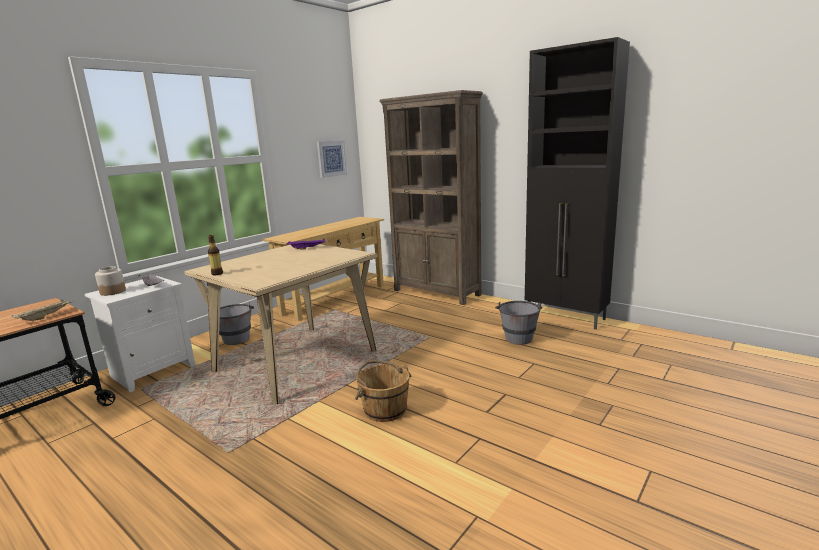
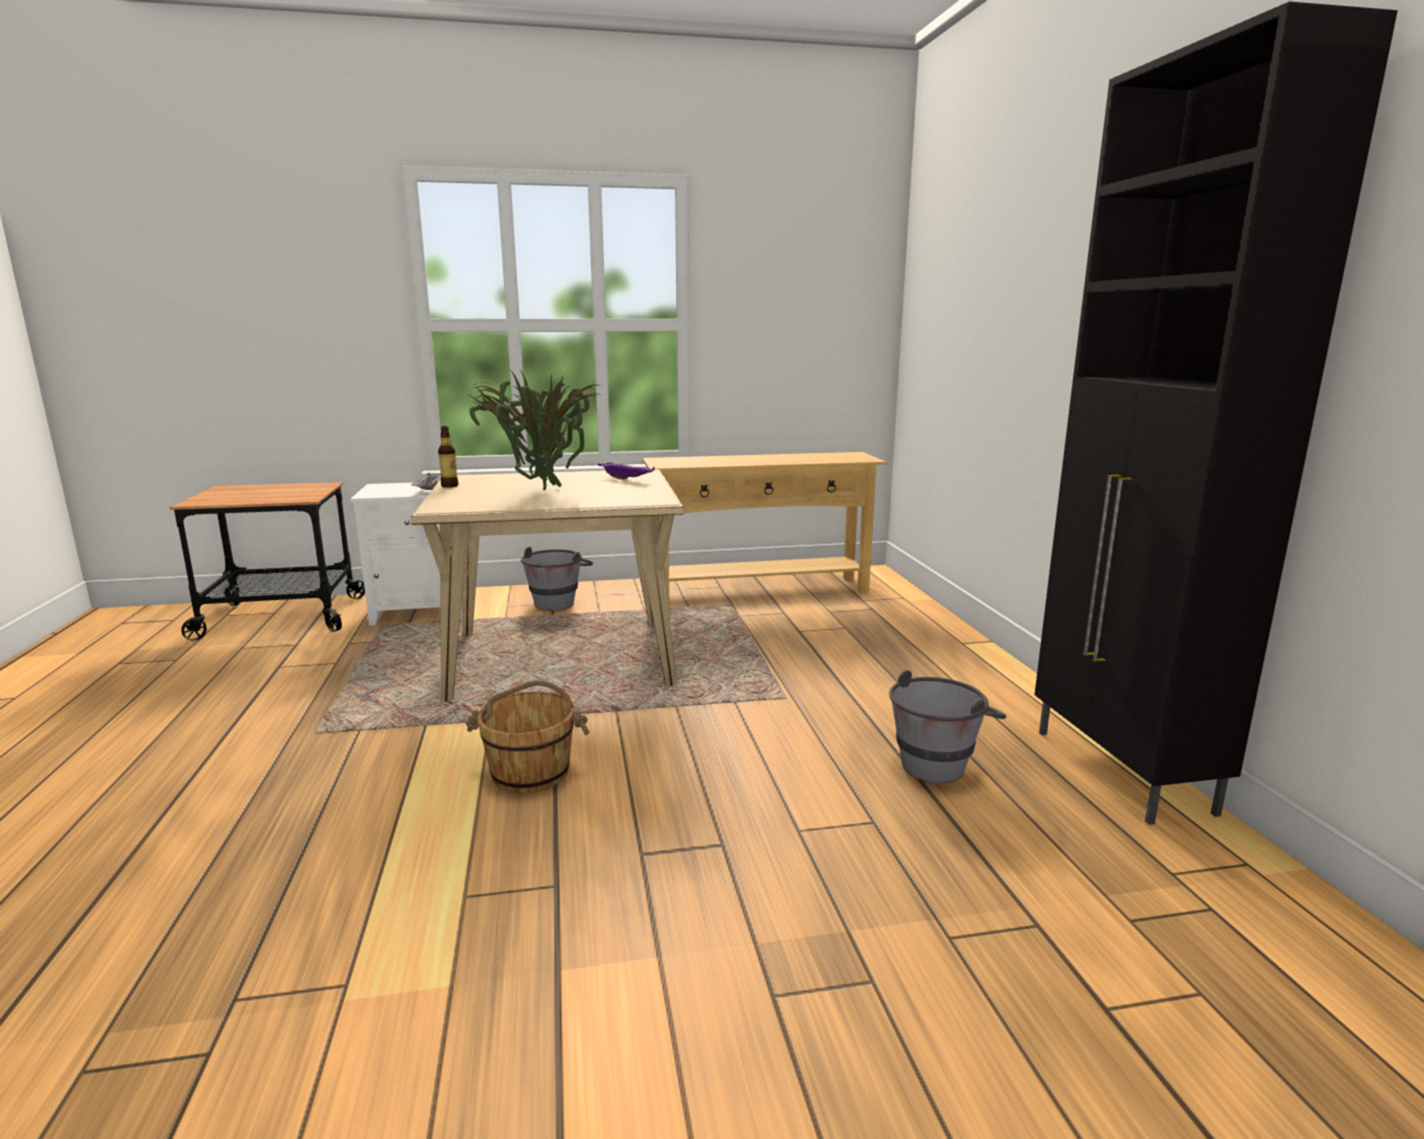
camera: 40 degrees right, 0 degrees up
(45, 317) = (285, 498): beige tray -> none
(113, 292) = (387, 488): jar -> none
(279, 262) = (540, 489): none -> potted plant
(331, 158) = (829, 336): picture -> none
(437, 292) = (938, 631): brown bookcase -> none

